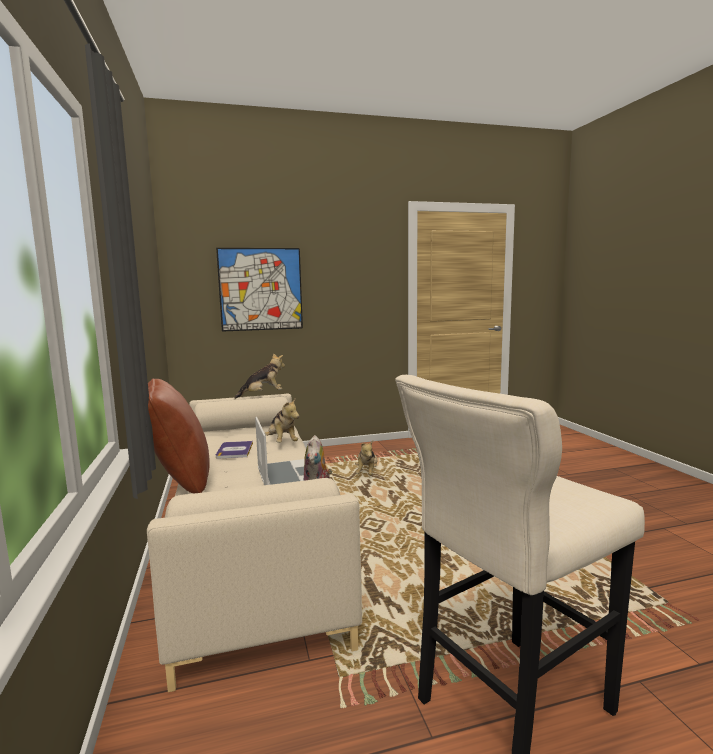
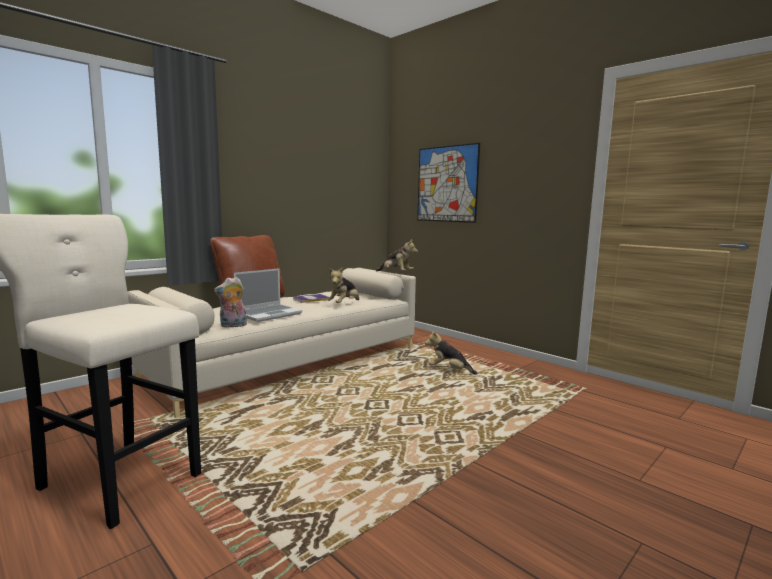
camera: 60 degrees right, 0 degrees up
(367, 473) = (449, 371): plush toy -> plush toy turned 45 degrees clockwise

